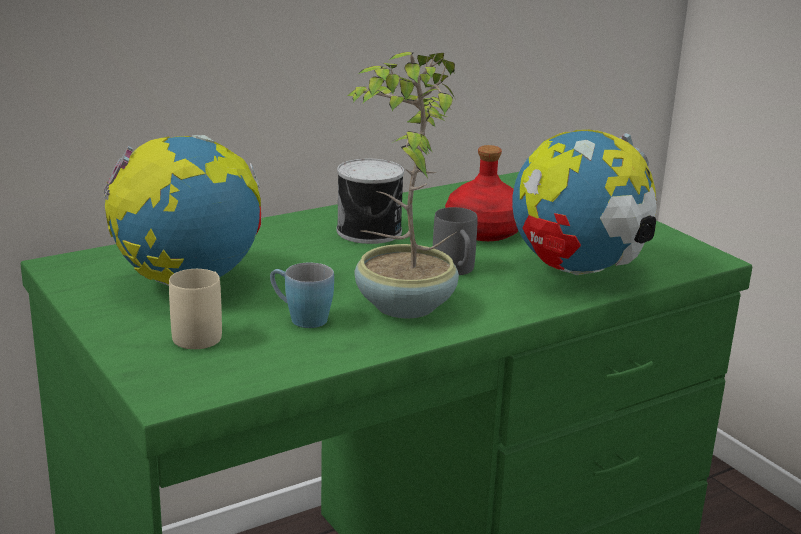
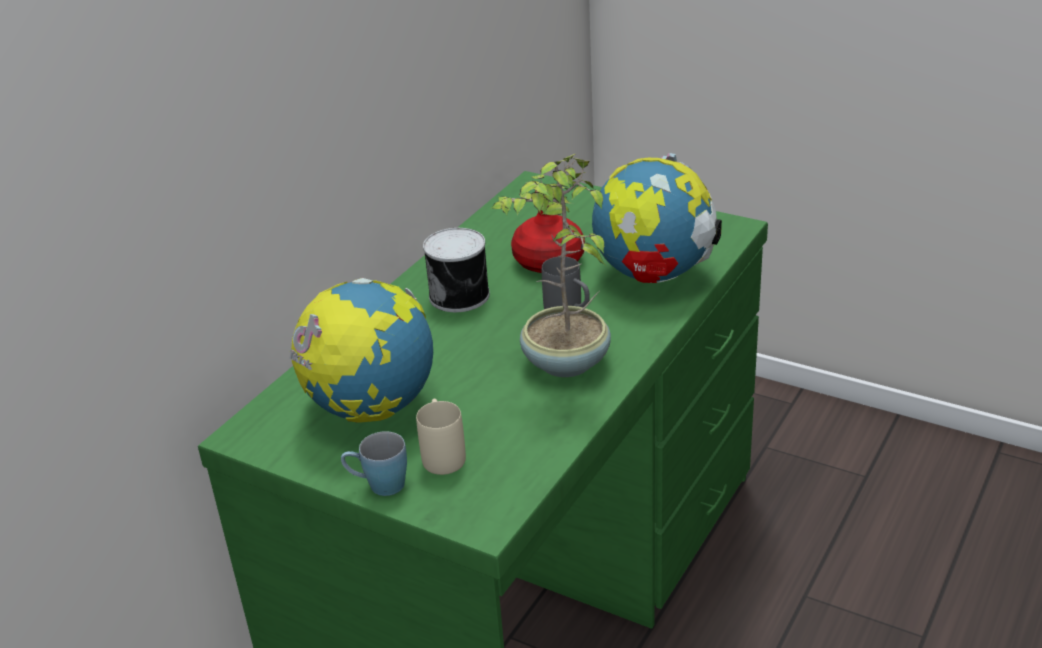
camera: 25 degrees left, 10 degrees up
(300, 318) = (501, 407): blue mug -> blue mug (378, 485)

